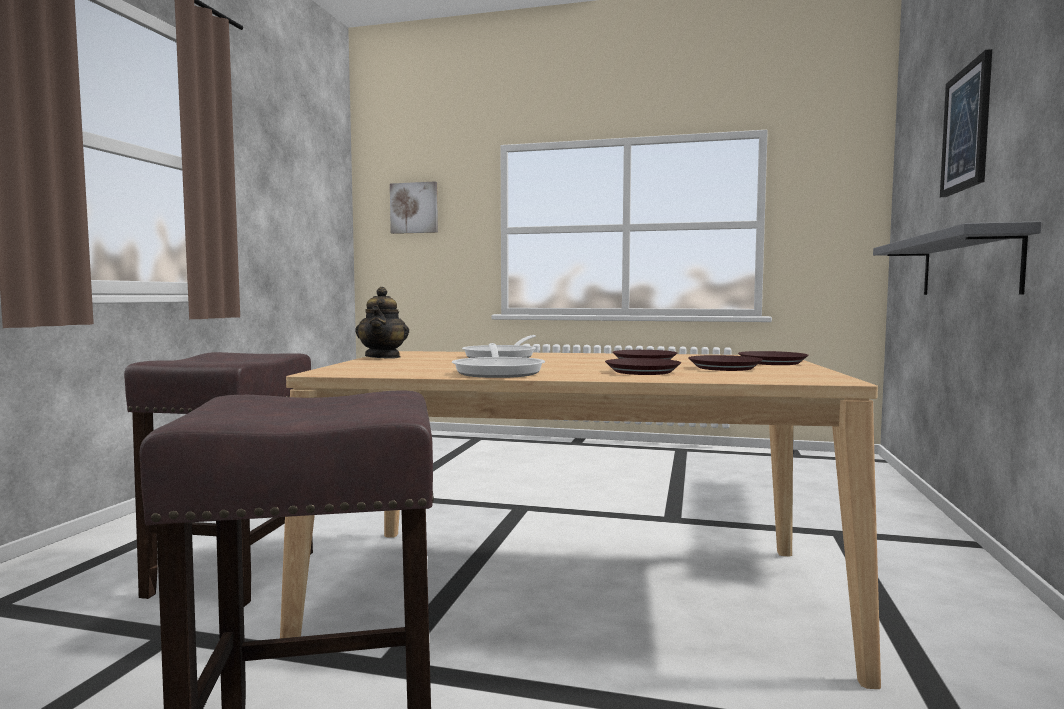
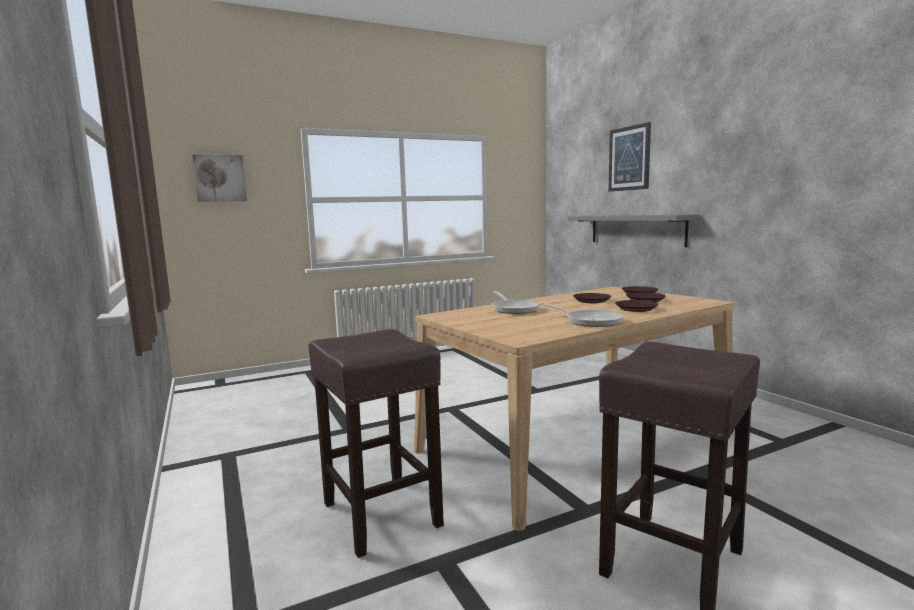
camera: 40 degrees left, 5 degrees up
(383, 357) = (457, 322): teapot -> none

